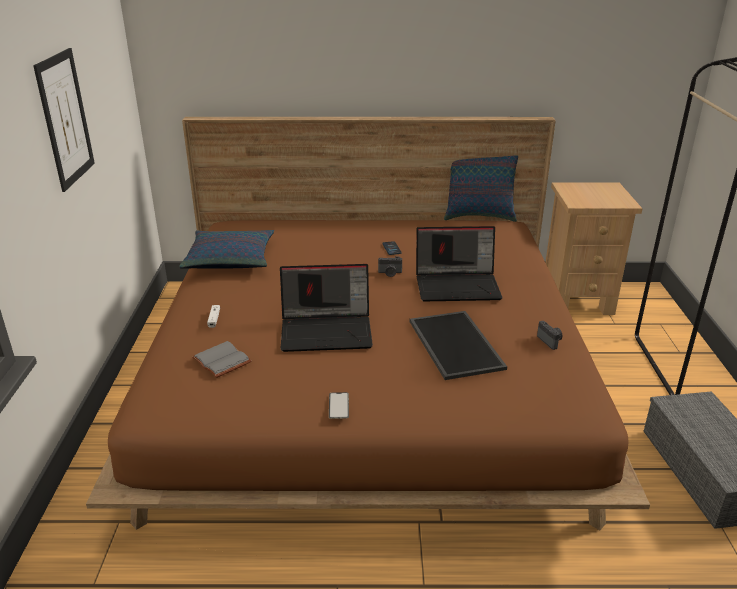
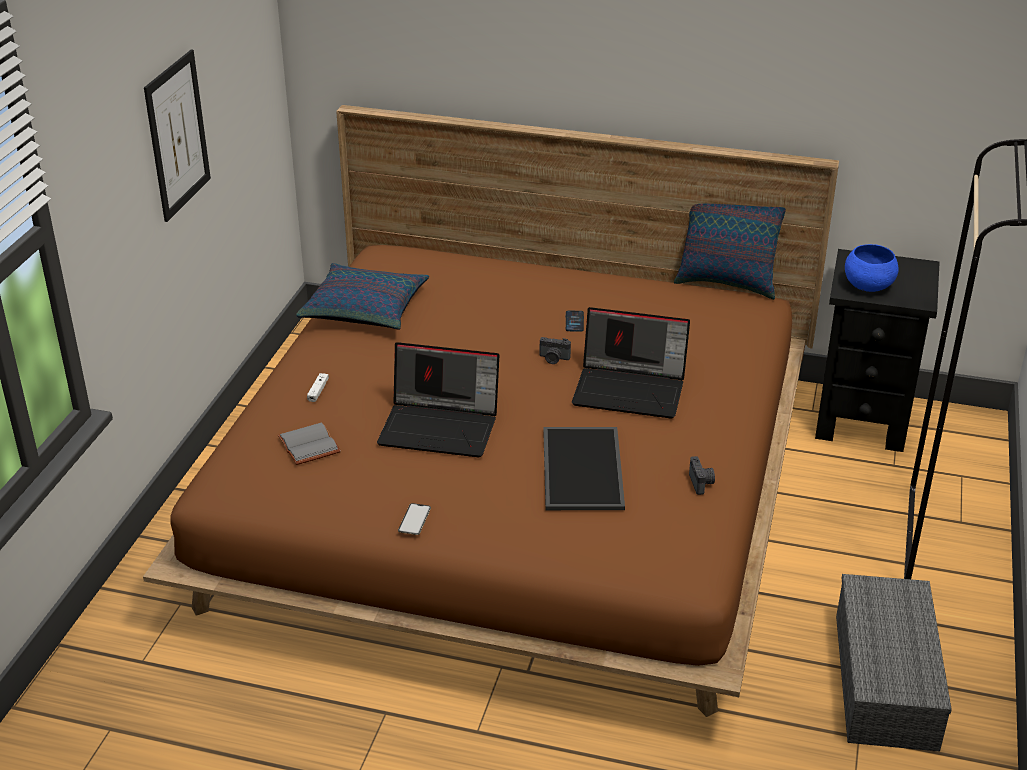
camera: 15 degrees right, 5 degrees up
(578, 300) = (862, 422): beige nightstand -> black nightstand
(587, 199) = (867, 286): none -> blue bowl

